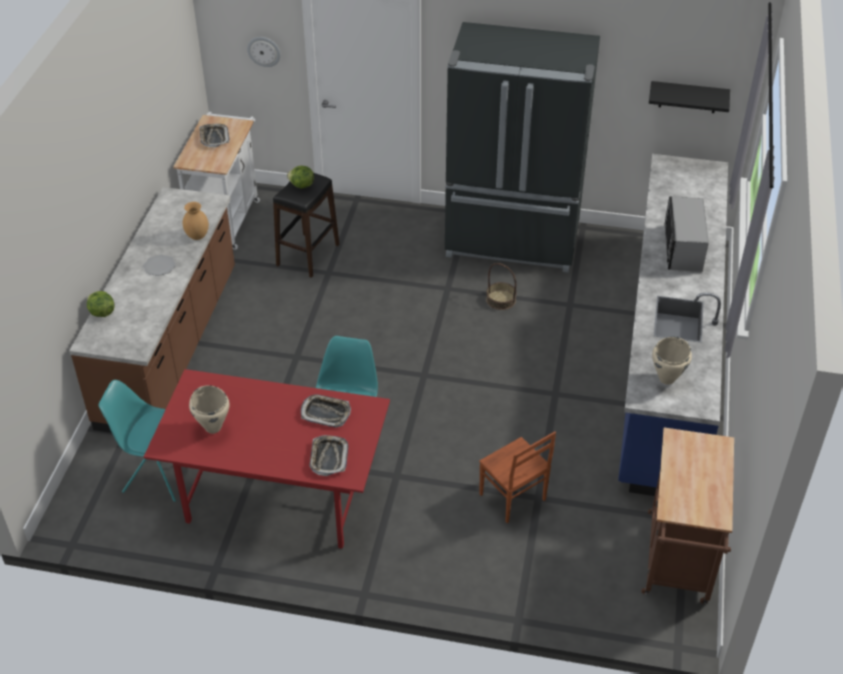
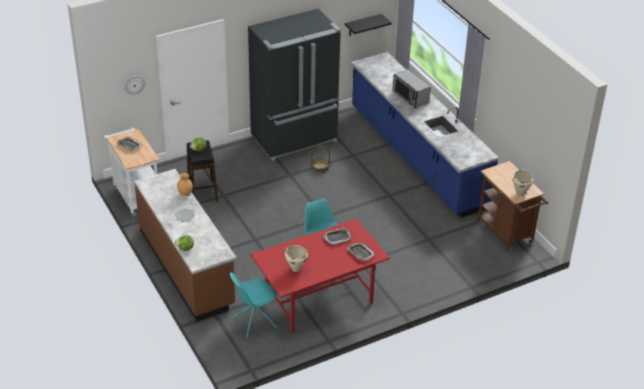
camera: 40 degrees left, 5 degrees down
(512, 498) = (418, 245): brown chair -> none
(667, 379) = (463, 151): beige cooking pot -> beige cooking pot (520, 193)

